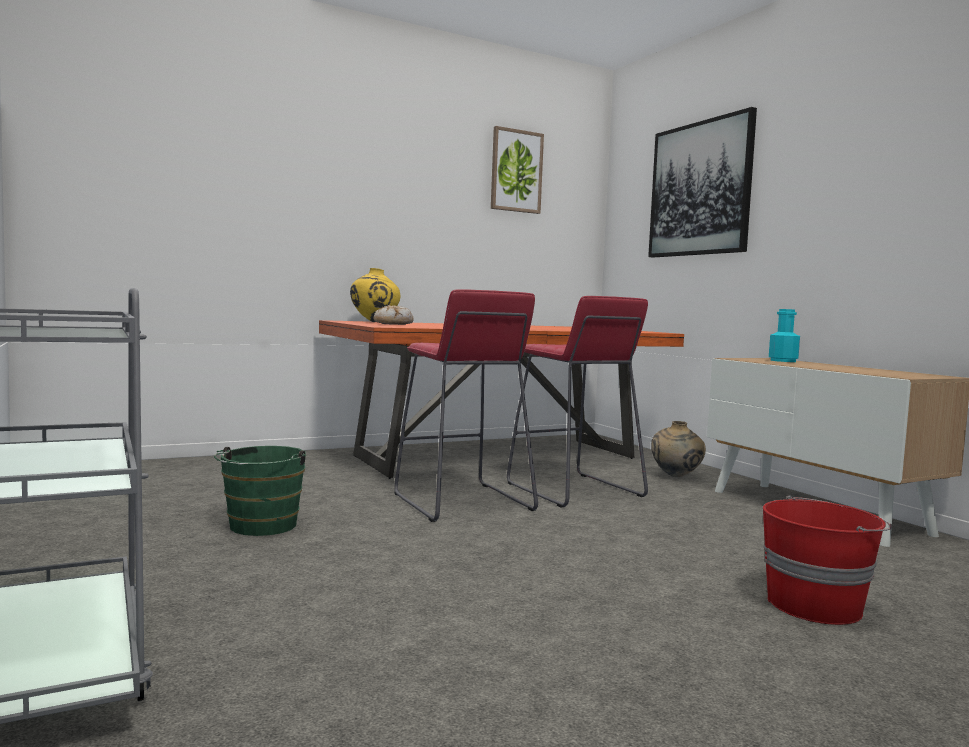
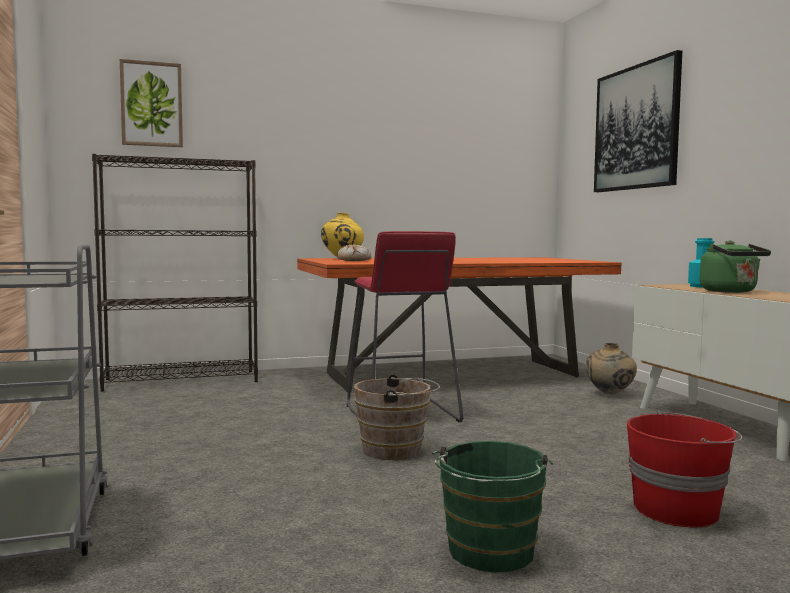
camera: 10 degrees right, 0 degrees up
(178, 465) = (182, 380): none -> black bookcase
(260, 527) = (225, 431): green bucket -> green bucket (489, 554)
(478, 546) = (397, 451): none -> brown bucket
(516, 171) = (471, 120): picture -> picture (151, 104)
(573, 490) = (506, 405): red stool -> none
(822, 366) = (731, 291): none -> green kettle

